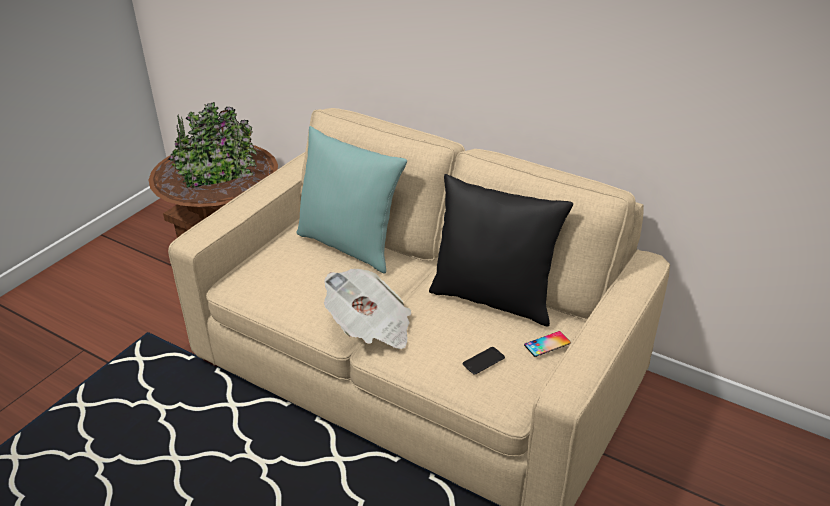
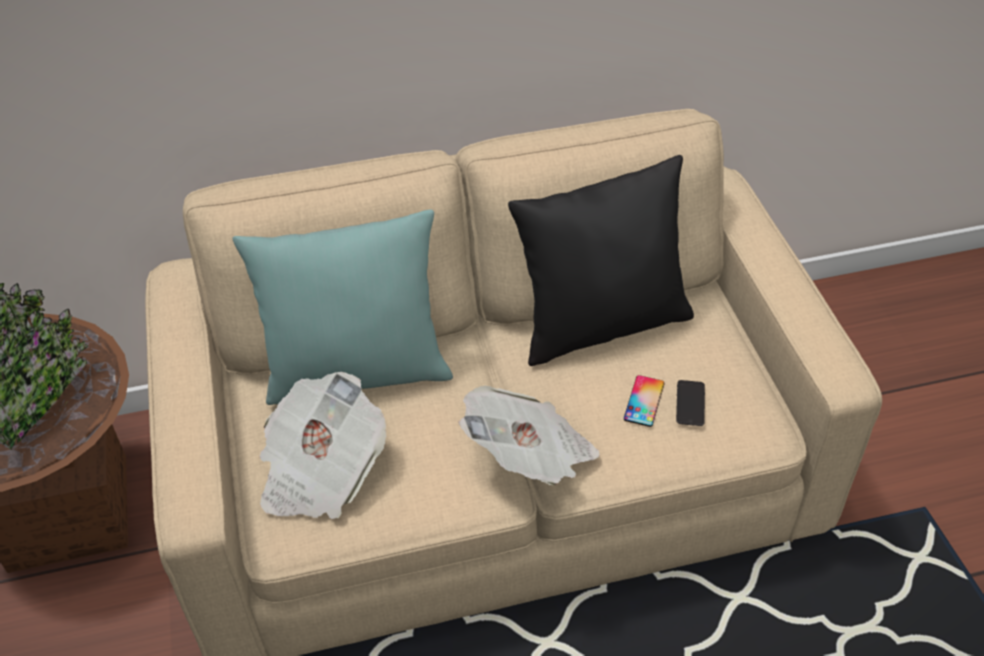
camera: 45 degrees left, 10 degrees up
(280, 272) = (320, 471): none -> newspaper
(547, 344) = (715, 338): phone -> phone (644, 401)

